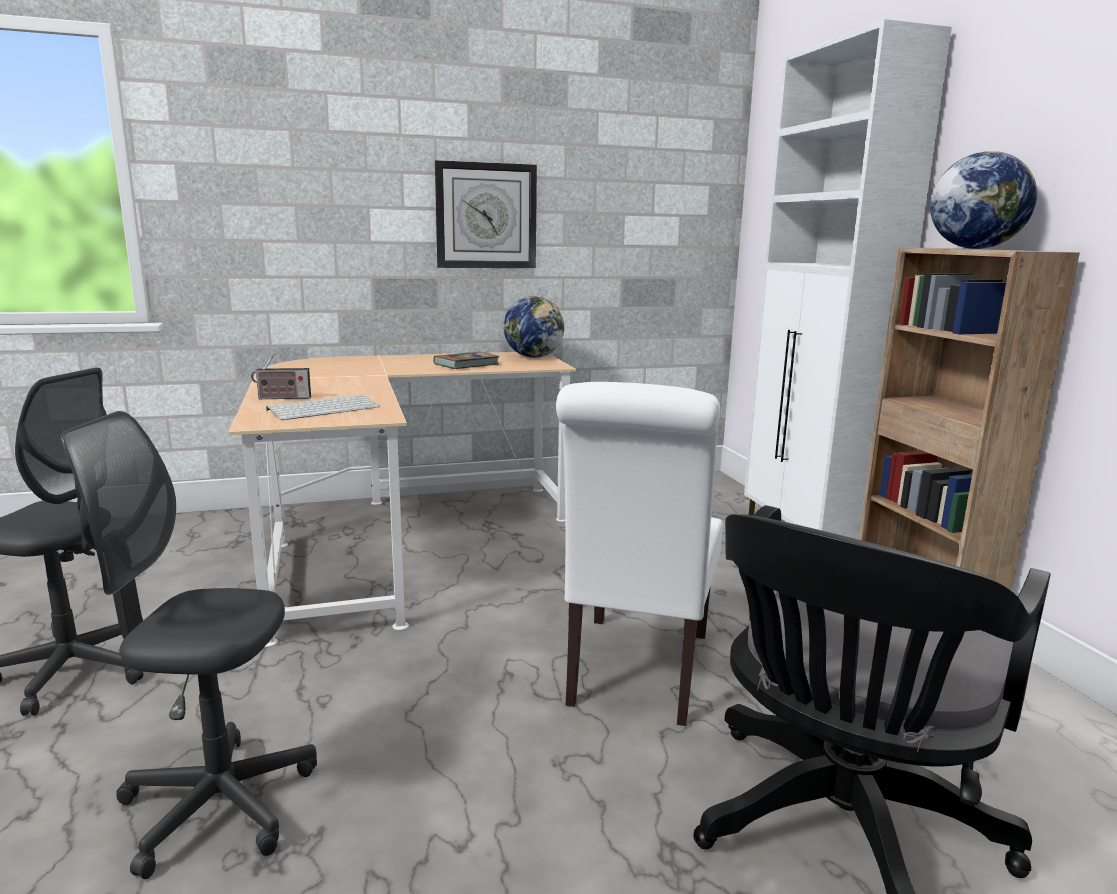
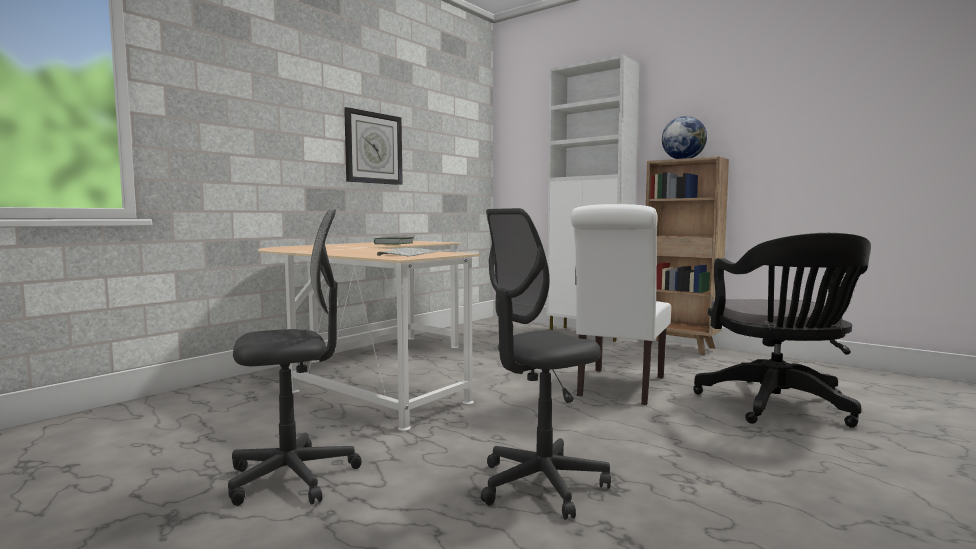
camera: 35 degrees left, 10 degrees down
(282, 398) = (356, 253): radio -> none
(534, 357) = (416, 241): globe -> none
(636, 674) = (619, 388): white chair -> white chair turned 45 degrees clockwise

